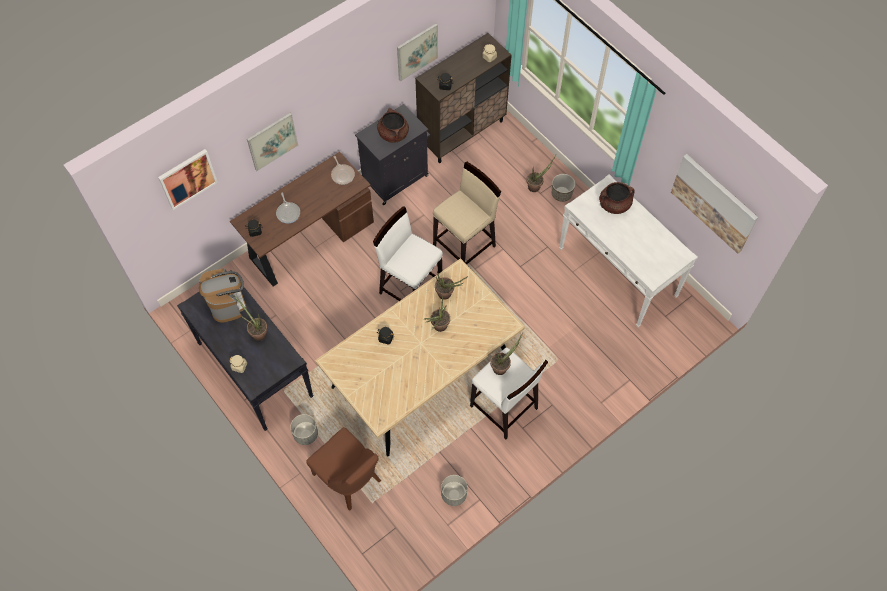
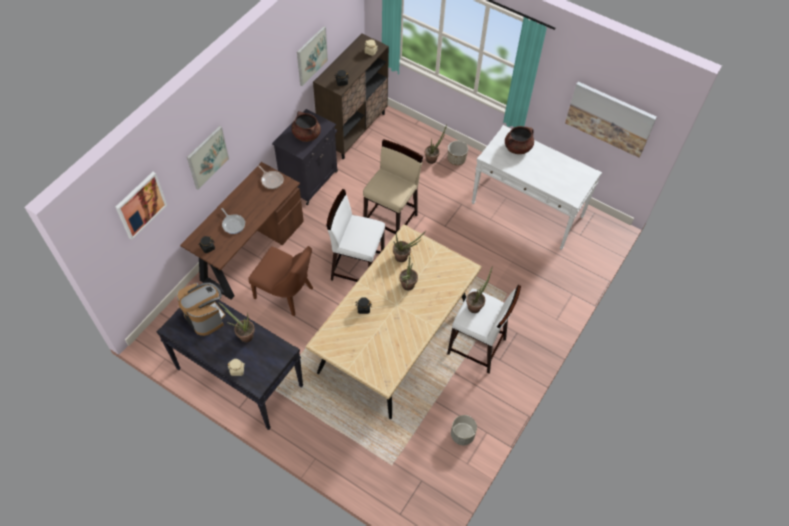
camera: 20 degrees left, 5 degrees down
(306, 434) = (308, 421): grey planter -> none
(349, 479) = (363, 450): brown chair -> brown chair (286, 294)

